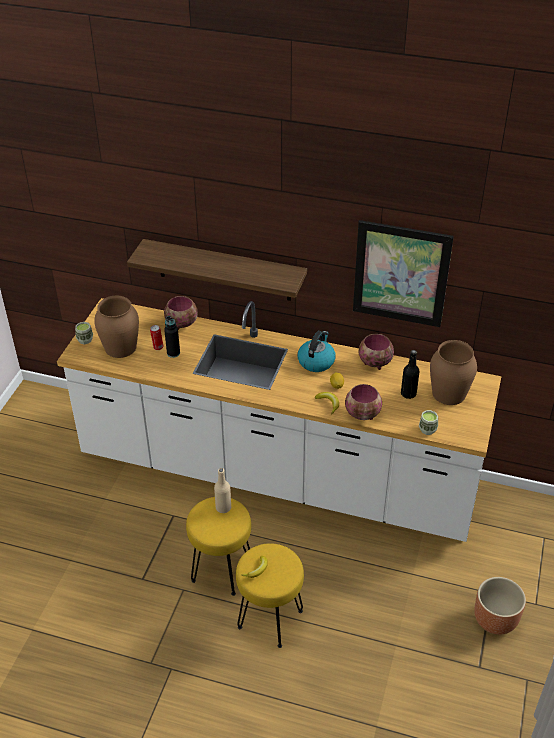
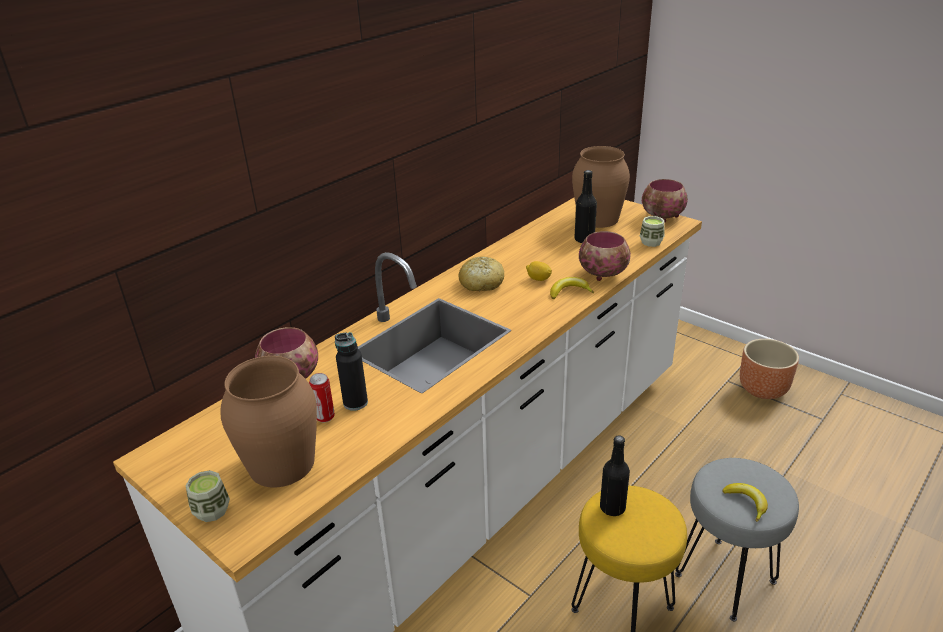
camera: 65 degrees left, 10 degrees down
(223, 507) = (612, 507): beige bottle -> black bottle
(224, 270) = (309, 243): shelf -> none
(271, 619) = (725, 577): yellow stool -> grey stool
(316, 361) = (481, 283): kettle -> bread
(374, 362) = (514, 247): bowl -> bowl (662, 217)
(401, 274) = (501, 108): picture -> none

